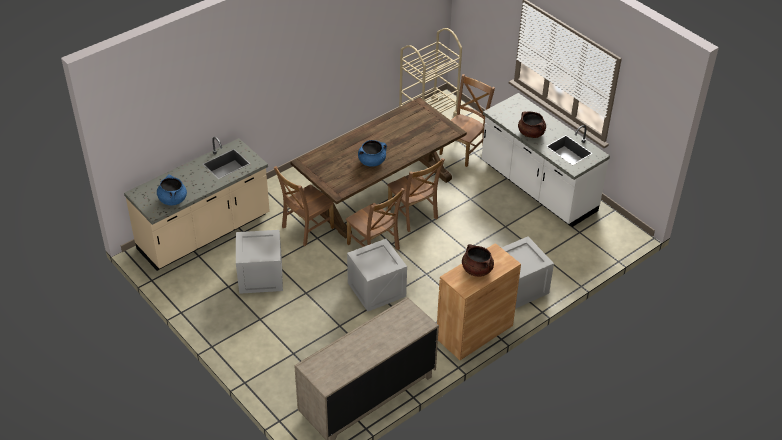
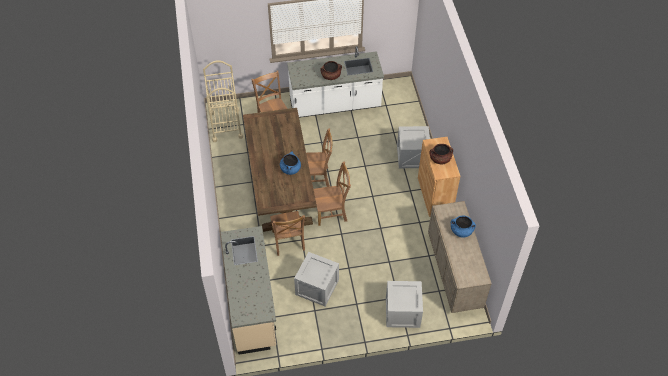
camera: 60 degrees left, 10 degrees up
(172, 199) = (261, 298): blue cooking pot -> blue cooking pot (461, 231)
(376, 289) = (370, 228): crate -> crate (402, 312)

